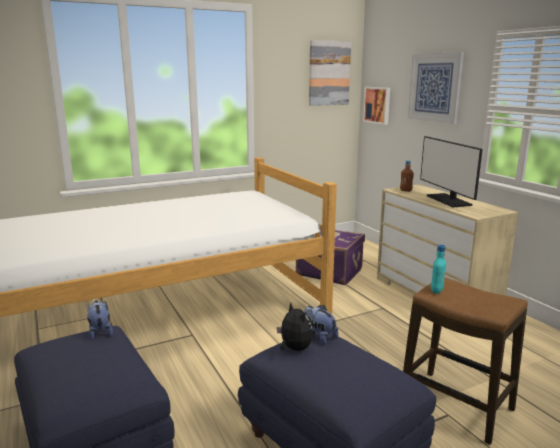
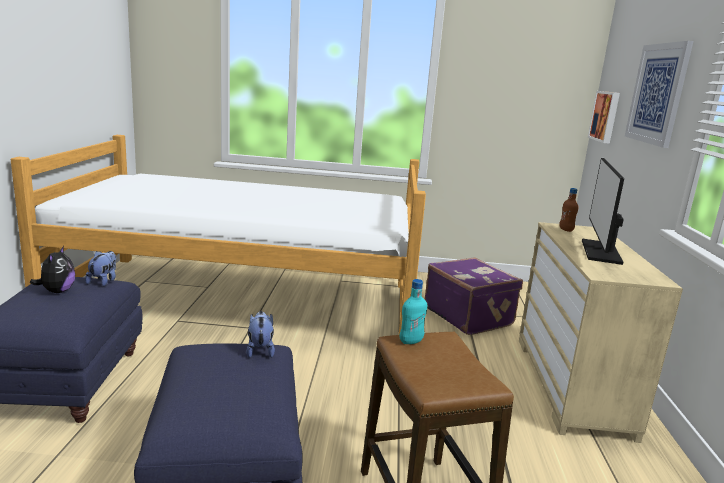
camera: 30 degrees right, 0 degrees up
(294, 349) = (217, 350): plush toy -> plush toy (57, 291)
(329, 73) = (547, 69): picture -> none

